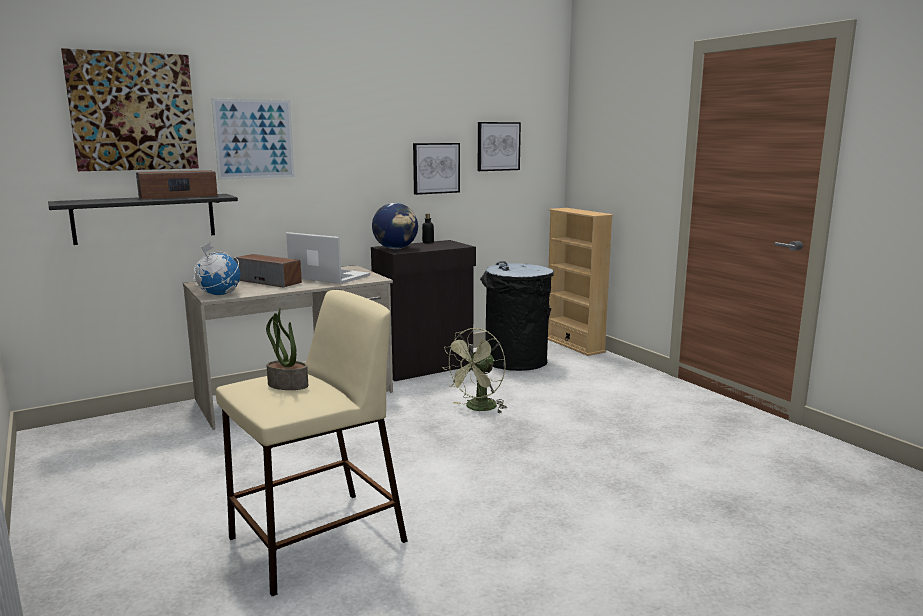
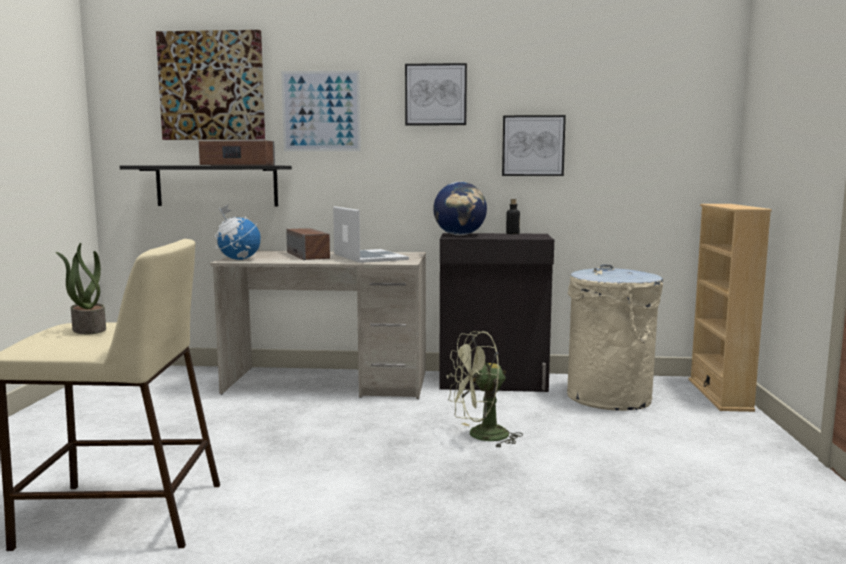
camera: 35 degrees right, 5 degrees down
(498, 146) = (625, 120): picture -> picture (436, 95)
(516, 361) = (608, 398): black trash can -> beige trash can

